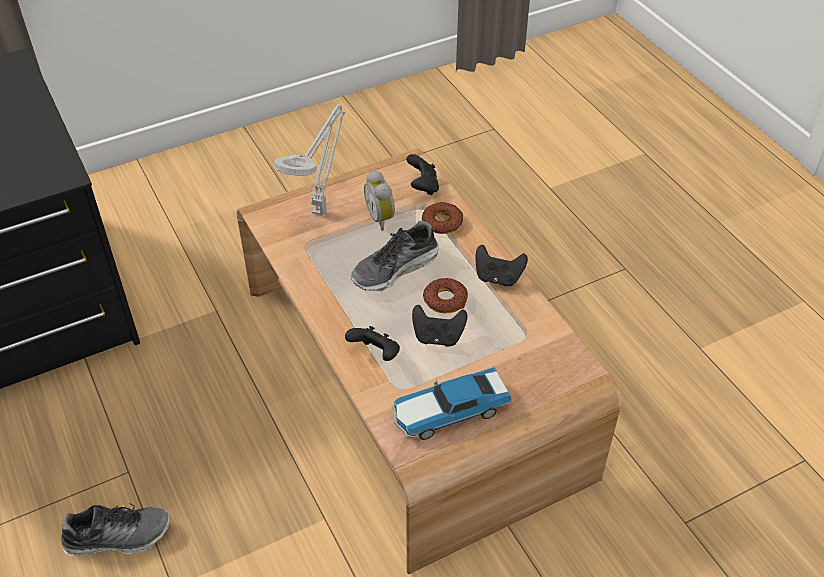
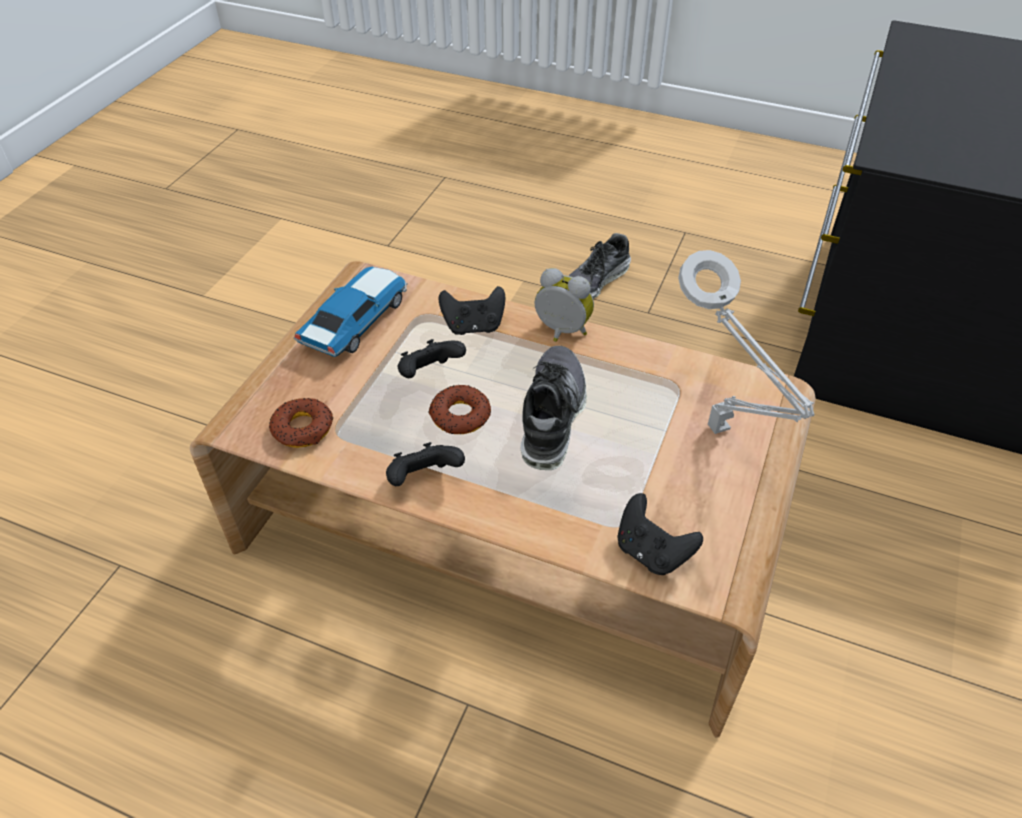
camera: 140 degrees right, 0 degrees up
(382, 218) = (641, 468): alarm clock -> alarm clock (561, 333)
(442, 222) = (566, 512): donut -> donut (303, 428)

